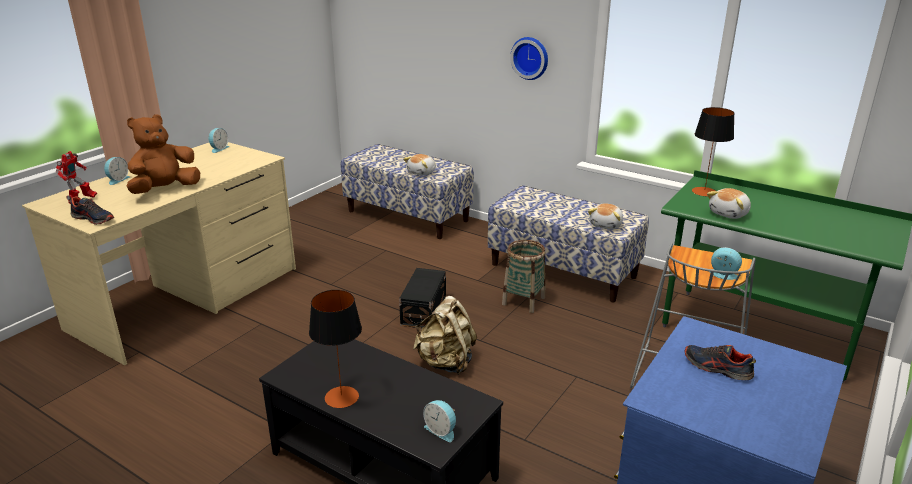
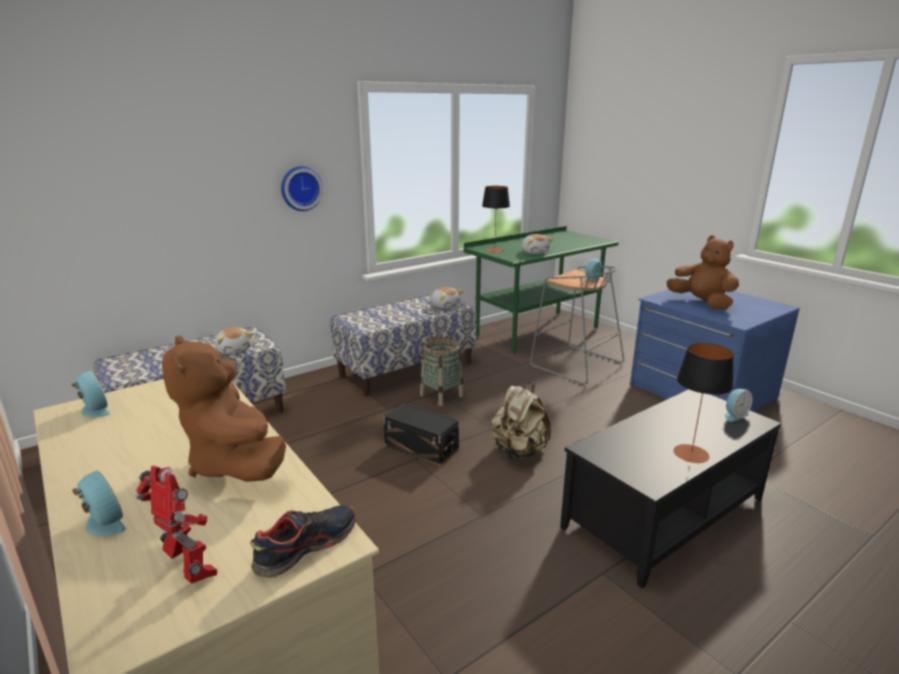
camera: 70 degrees left, 5 degrees down
(717, 368) = (701, 303): shoe -> brown plush toy

